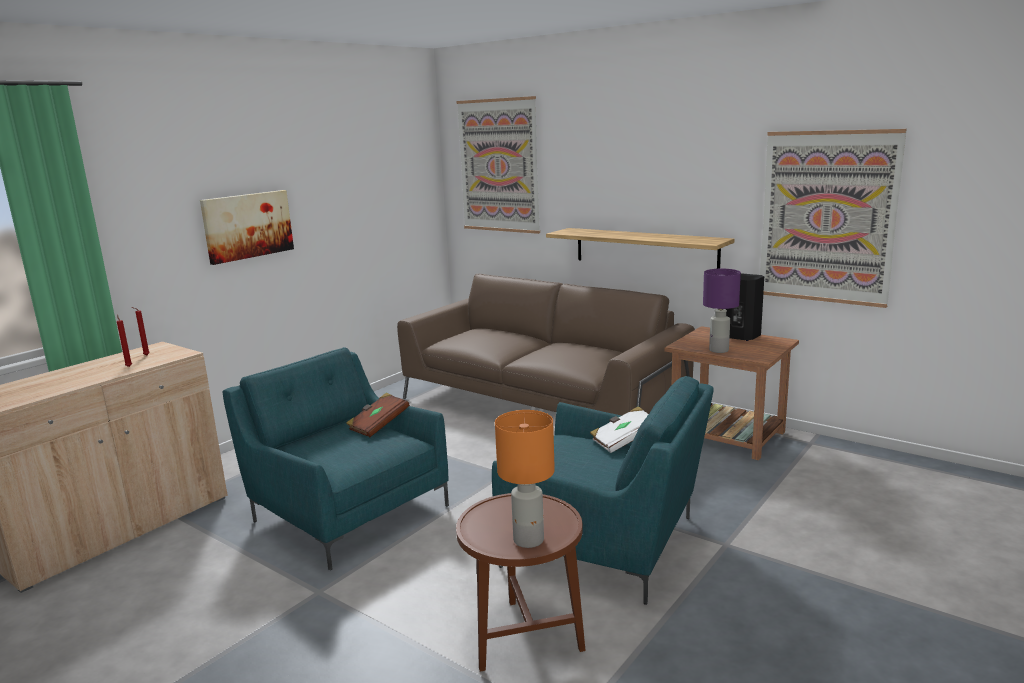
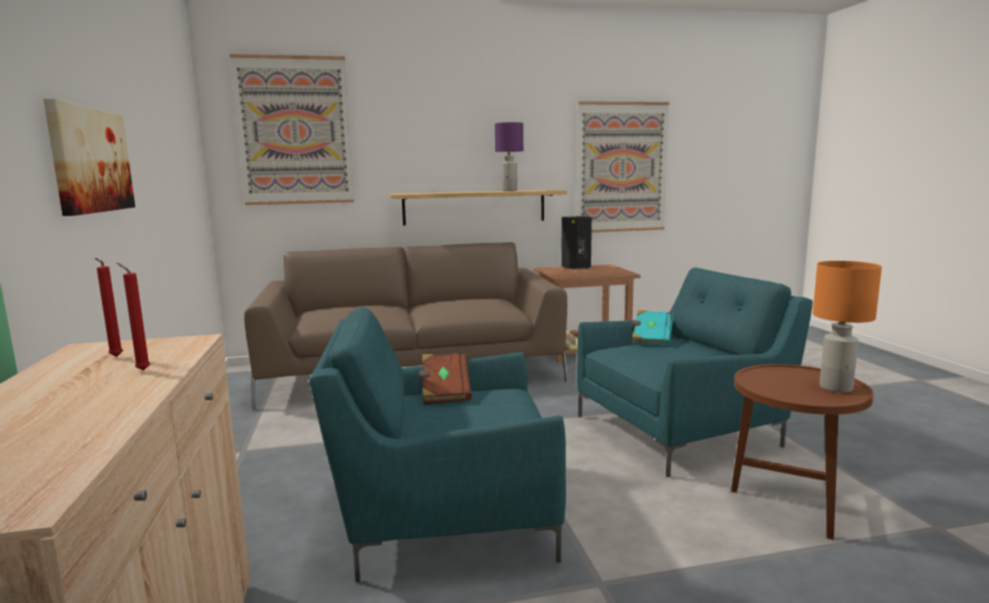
camera: 50 degrees left, 5 degrees down
(624, 441) = (651, 339): white book -> turquoise book
(718, 350) = (591, 274): purple table lamp -> purple table lamp (509, 191)

